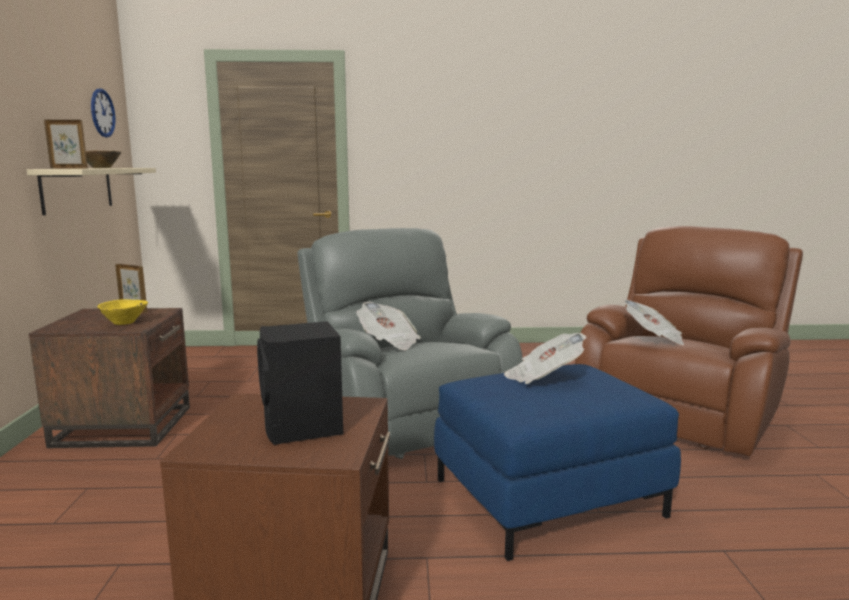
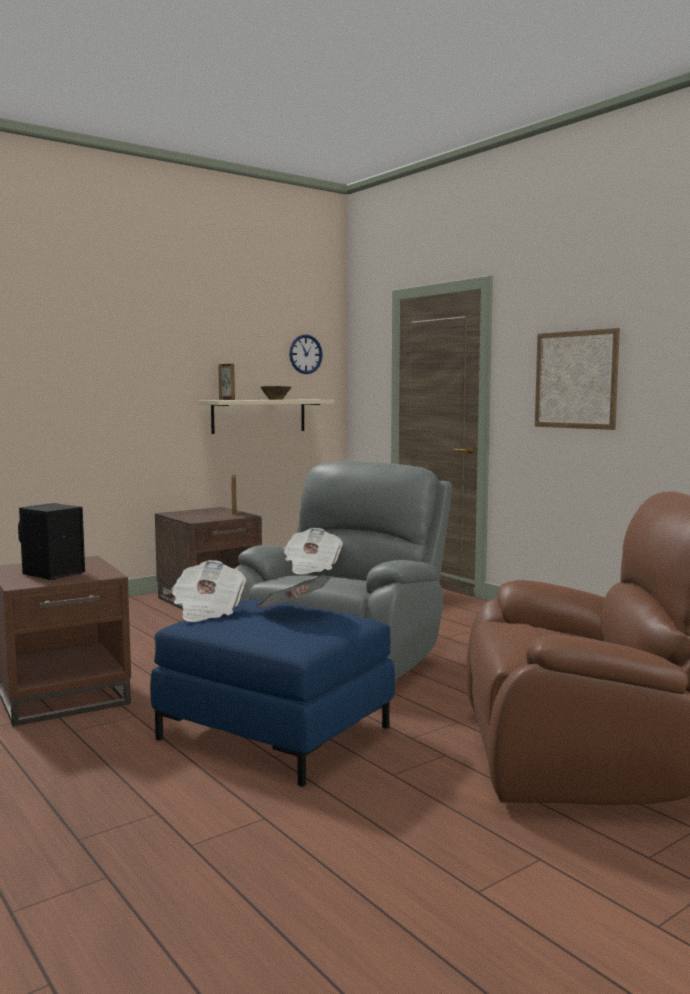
camera: 55 degrees right, 5 degrees down
(124, 323) = (203, 517): yellow bowl -> none
(442, 148) = (576, 378): none -> picture
(653, 338) = (513, 626): newspaper -> newspaper (207, 611)

